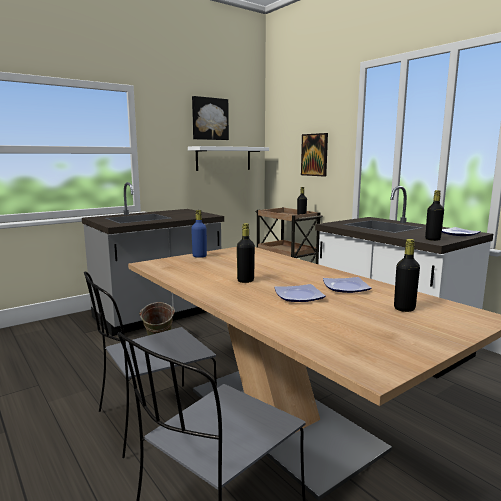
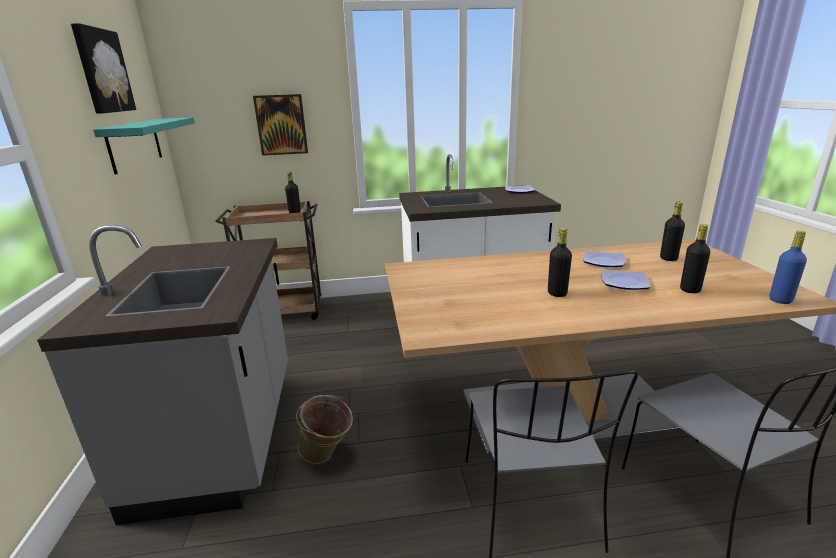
camera: 60 degrees left, 10 degrees up
(199, 256) = (418, 297): blue bottle -> blue bottle (780, 300)
(223, 158) = (135, 144): white shelf -> turquoise shelf
(432, 239) = (535, 200): black bottle -> black bottle (690, 290)

